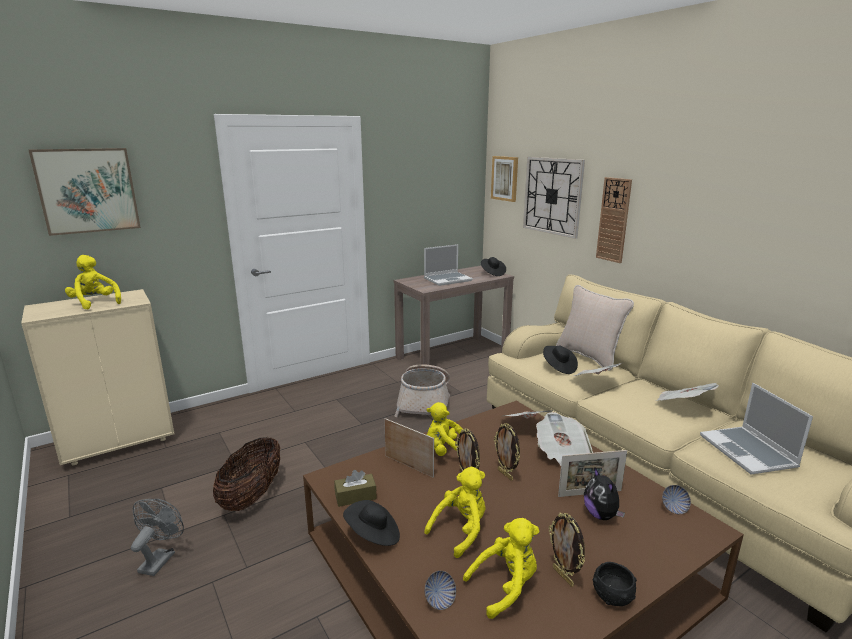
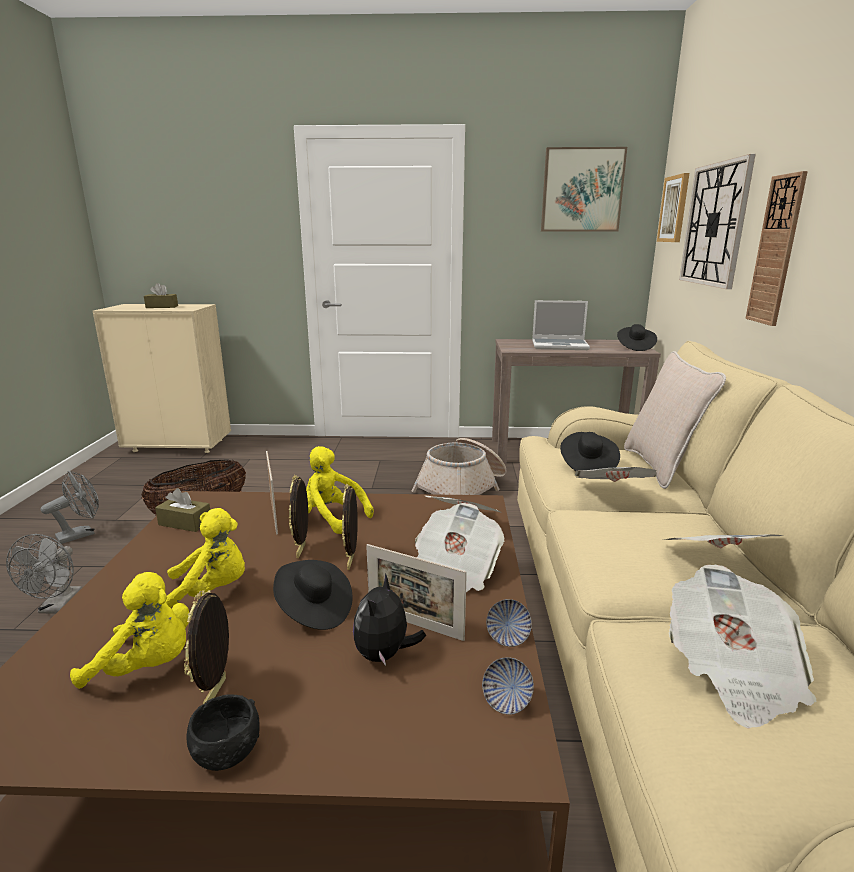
camera: 35 degrees right, 0 degrees up
(87, 190) = (178, 203): picture -> picture (582, 190)
(95, 303) = (162, 307): yellow plush toy -> brown tissue box
(248, 620) = (57, 606): none -> grey fan
(373, 535) = (138, 560): black hat -> black hat (314, 610)
(440, 600) = (76, 643): bowl -> bowl (508, 637)
(749, 452) = (732, 673): laptop -> newspaper

